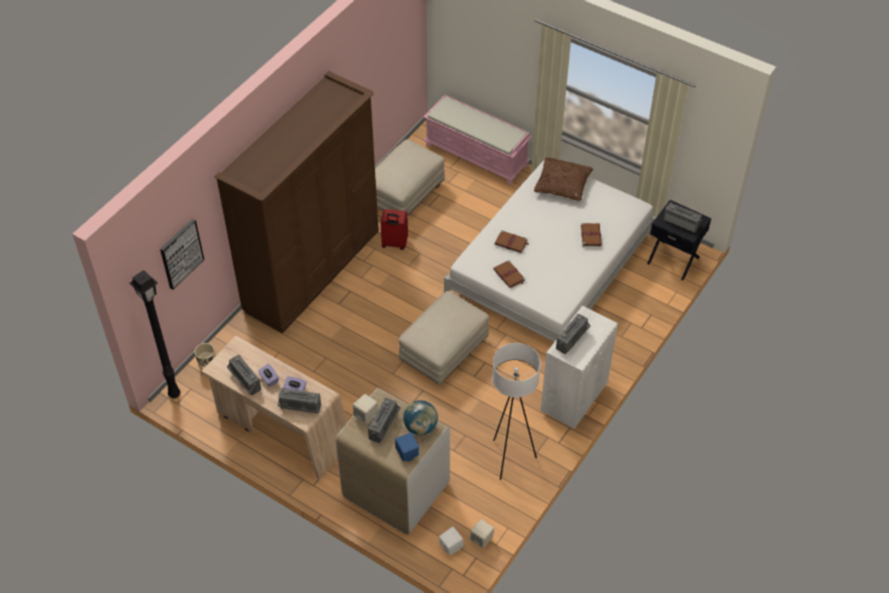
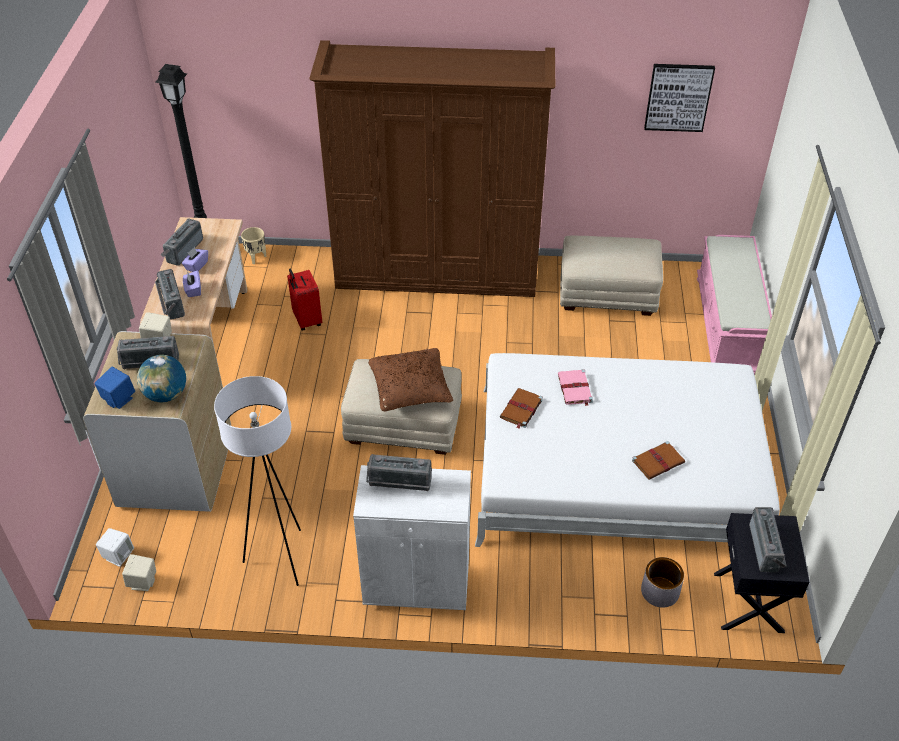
camera: 60 degrees right, 5 degrees down
(181, 253) = (256, 100): picture -> picture (678, 97)
(394, 243) = (527, 317): red suitcase -> red suitcase (306, 320)
(511, 243) = (575, 389): brown book -> pink book
(562, 185) = (720, 398): brown pillow -> brown pillow (410, 388)
(645, 292) = (660, 592): none -> grey planter

